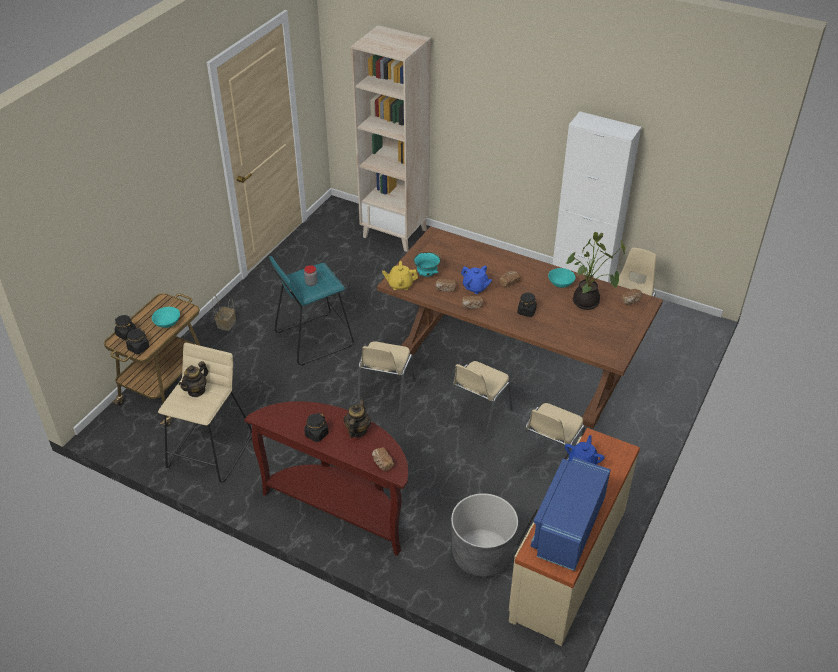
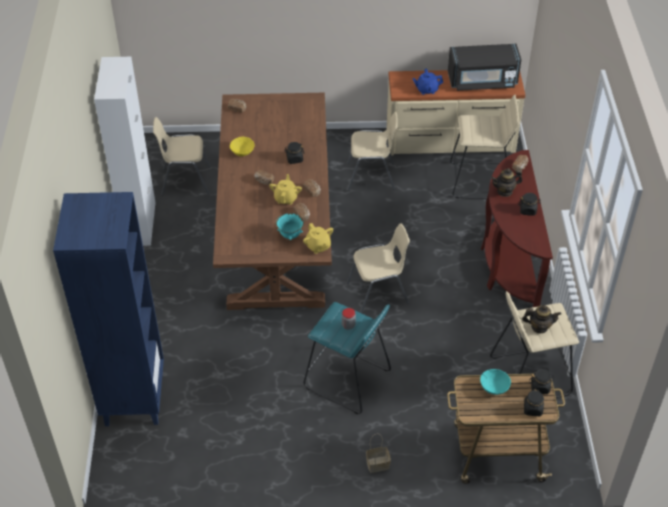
camera: 120 degrees left, 5 degrees up
(395, 233) = (133, 398): beige bookcase -> blue bookcase
(475, 288) = (286, 198): blue teapot -> yellow teapot
(477, 418) = (358, 229): beige chair -> none
(482, 555) = (479, 180): grey planter -> beige stool
(561, 284) = (243, 151): turquoise bowl -> yellow bowl
(568, 527) = (482, 81): blue microwave -> black microwave
(588, 303) = (258, 130): potted plant -> none

